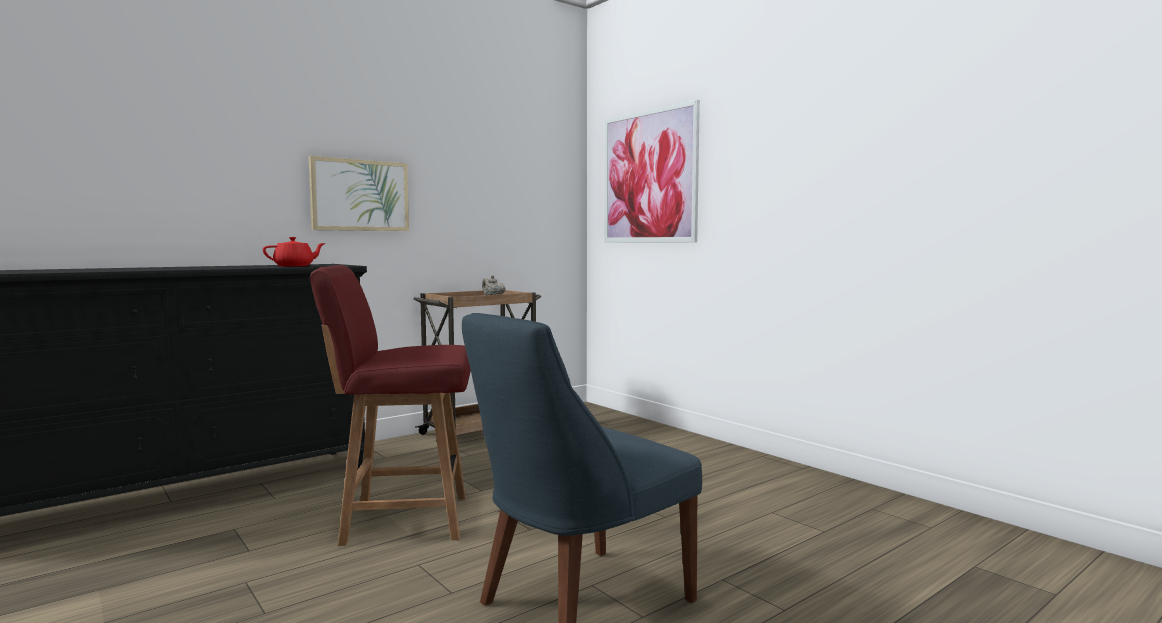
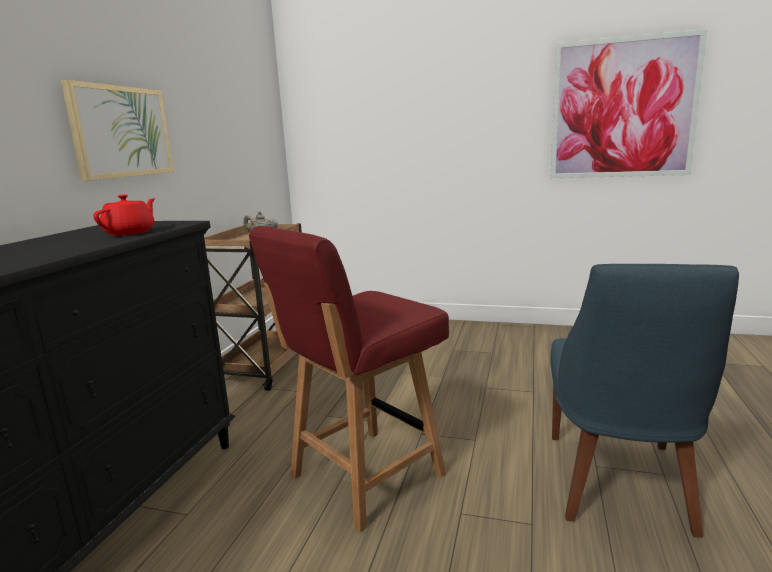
camera: 35 degrees left, 10 degrees up
(649, 177) = (363, 106): picture -> picture (622, 109)

